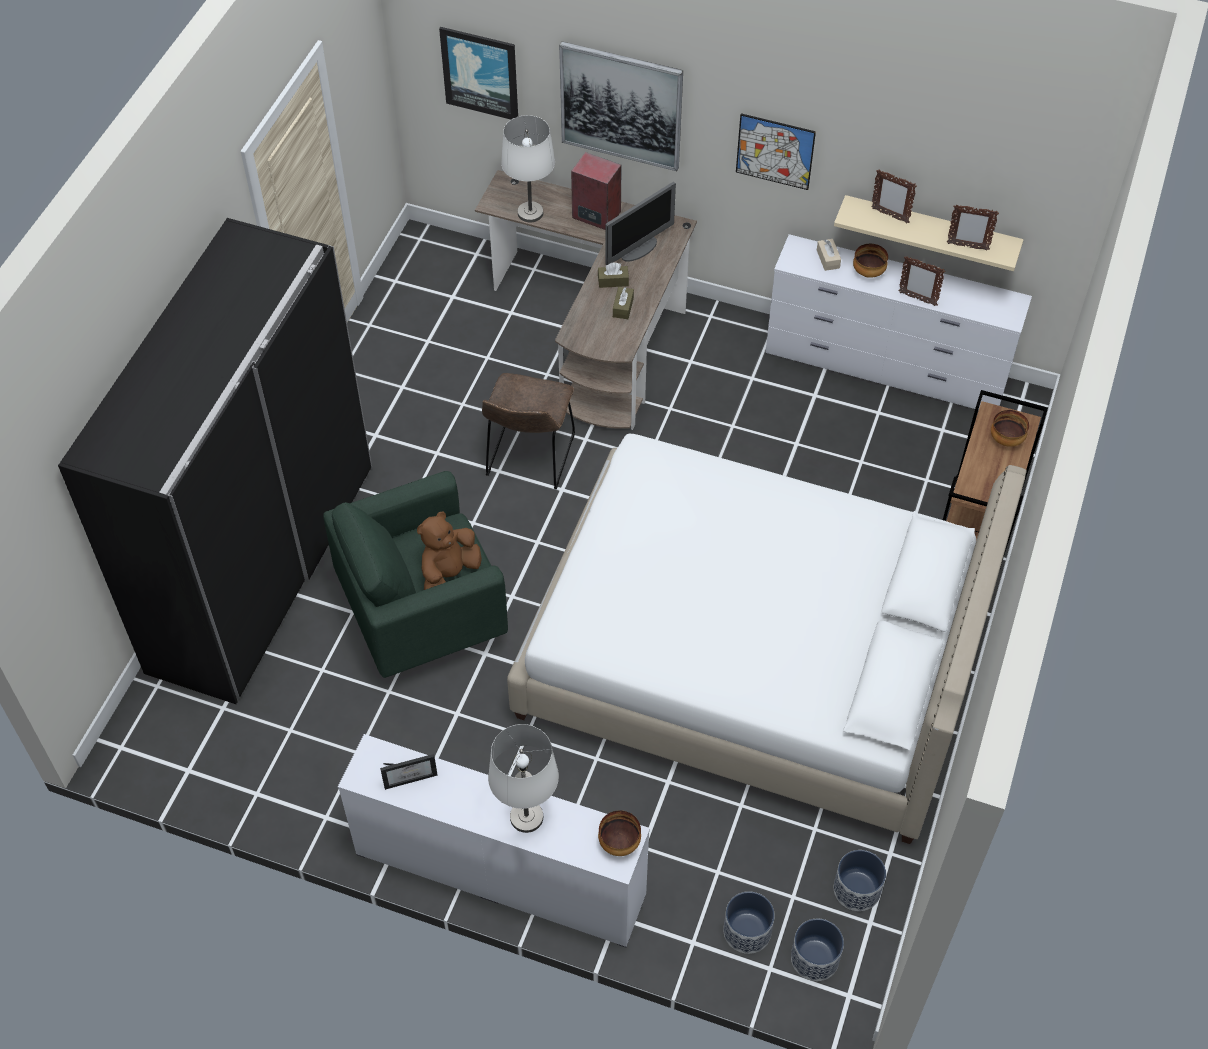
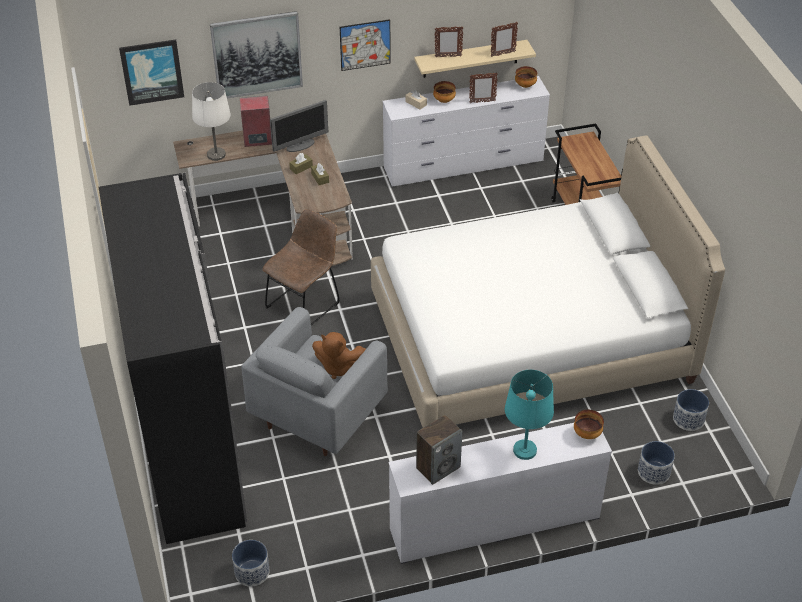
camera: 35 degrees left, 10 degrees down
(410, 776) = (438, 467): picture frame -> speaker
(422, 614) = (318, 415): green armchair -> grey armchair
(449, 573) = (339, 367): brown plush toy -> brown plush toy turned 75 degrees counterclockwise
(526, 818) = (524, 451): white table lamp -> turquoise table lamp
(529, 459) = (305, 303): brown chair -> brown chair turned 120 degrees counterclockwise
(639, 249) = (300, 145): monitor -> monitor turned 45 degrees clockwise
(814, 958) = (699, 464): planter -> planter (251, 572)
(1006, 440) = (587, 149): bowl -> bowl (525, 85)

